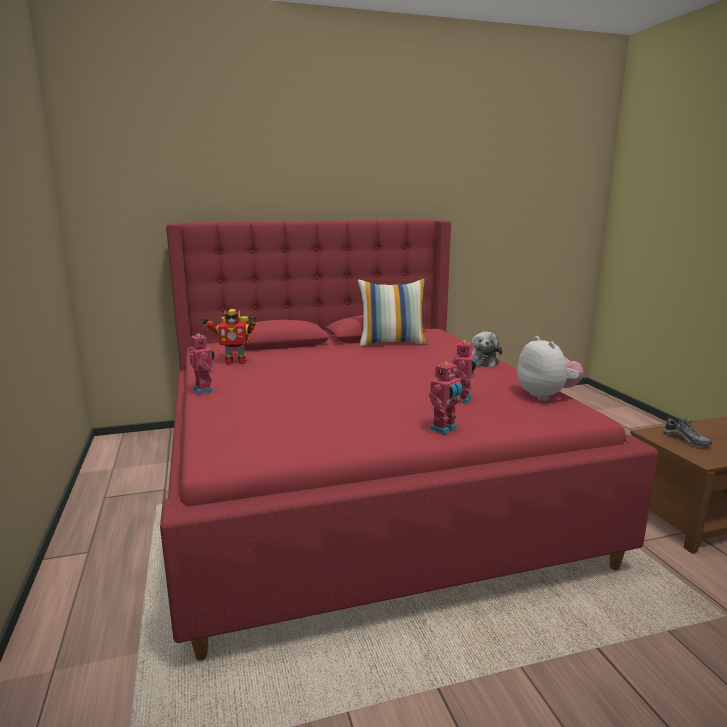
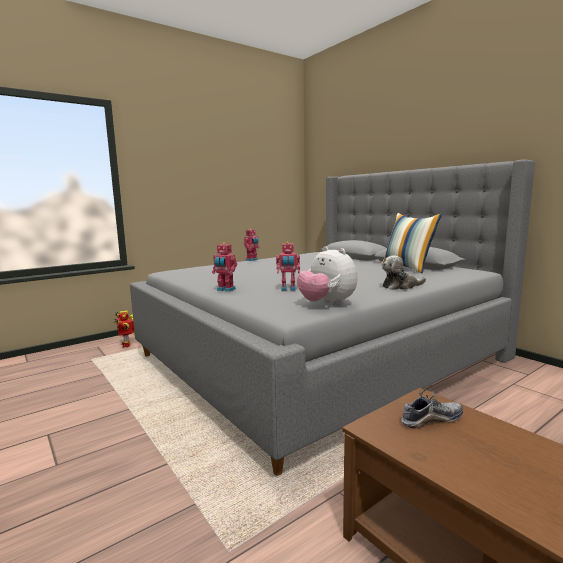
camera: 70 degrees right, 5 degrees down
(235, 362) = (304, 257): toy robot -> toy robot (127, 344)
(359, 483) = (321, 356): red bed -> grey bed
(546, 396) = (327, 304): plush toy -> plush toy turned 90 degrees clockwise
(686, 440) = (431, 419): shoe -> shoe turned 150 degrees counterclockwise

